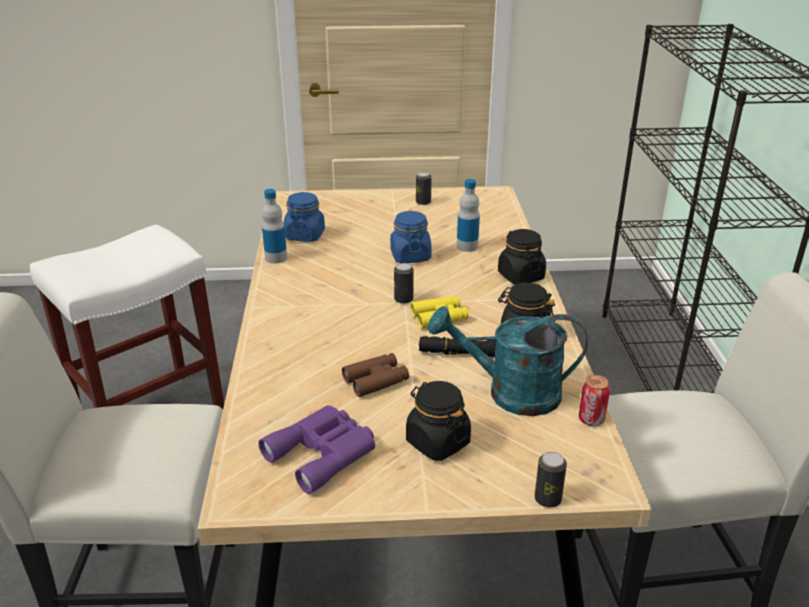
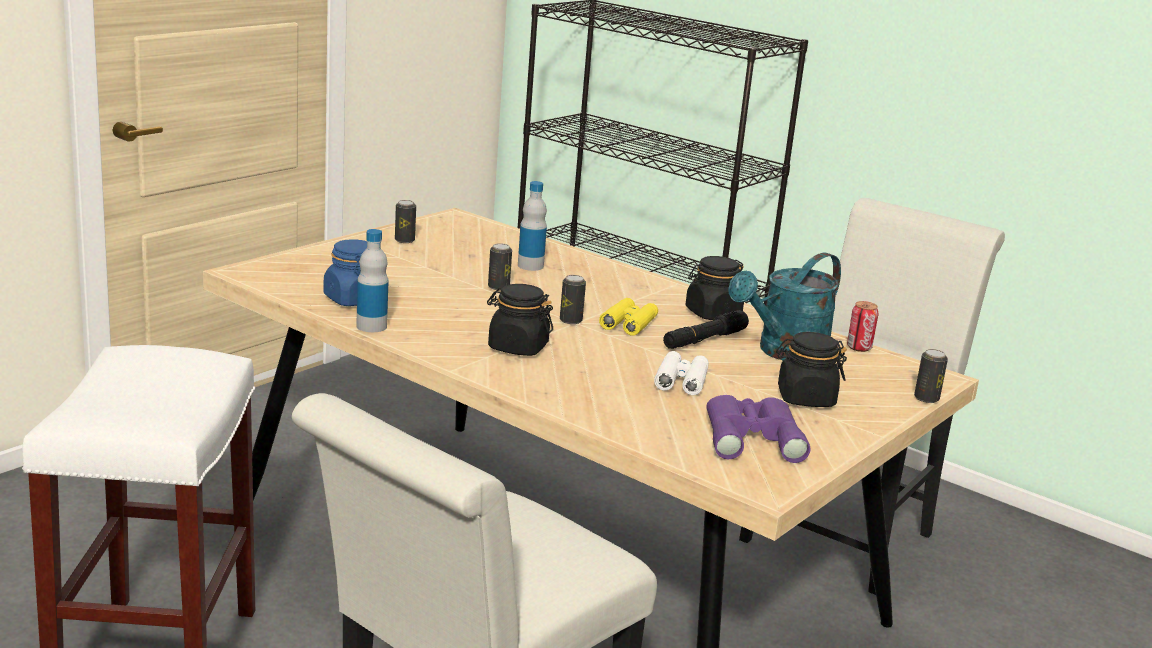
camera: 50 degrees left, 10 degrees down
(376, 380) = (681, 380): brown binoculars -> white binoculars
(410, 256) = (498, 287): blue jar -> can
(520, 276) = (622, 275): black jar -> black jar (517, 347)

